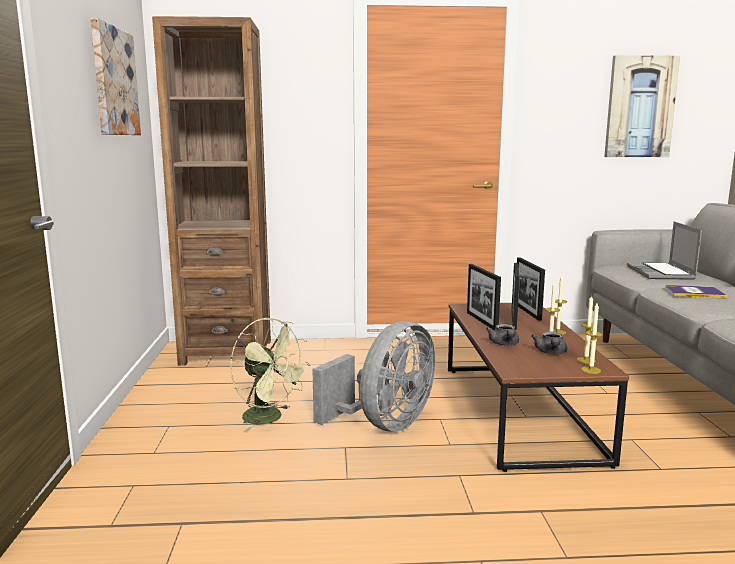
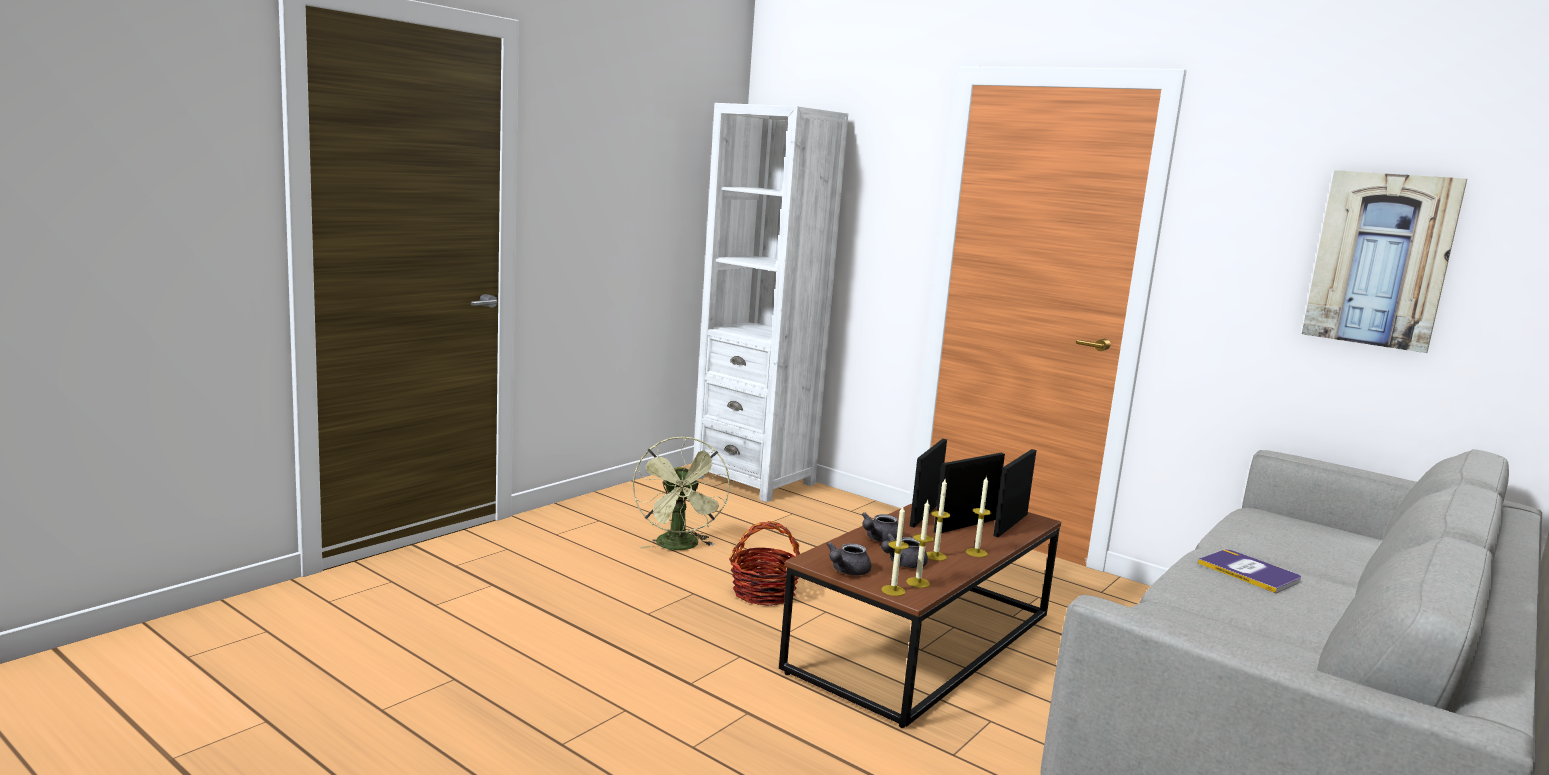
camera: 40 degrees right, 0 degrees up
(113, 82) = (658, 171): picture -> none
(226, 352) = (754, 480): brown bookcase -> white bookcase
(385, 424) = (764, 593): grey fan -> basket
(544, 370) = (846, 571): none -> grey teapot
(661, 273) = (1305, 541): laptop -> none

